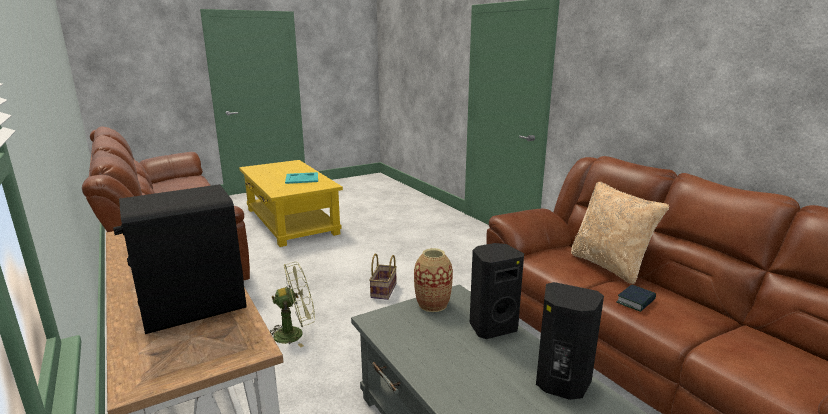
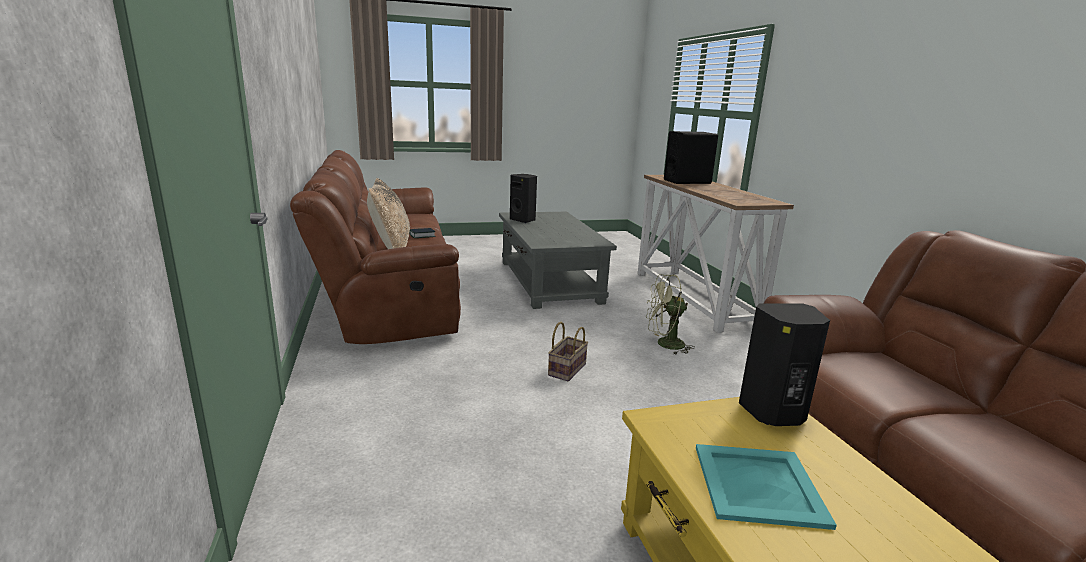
camera: 165 degrees left, 0 degrees up
(432, 304) = (560, 243): vase -> none
(492, 327) = (533, 233): black speaker -> black speaker (773, 413)

